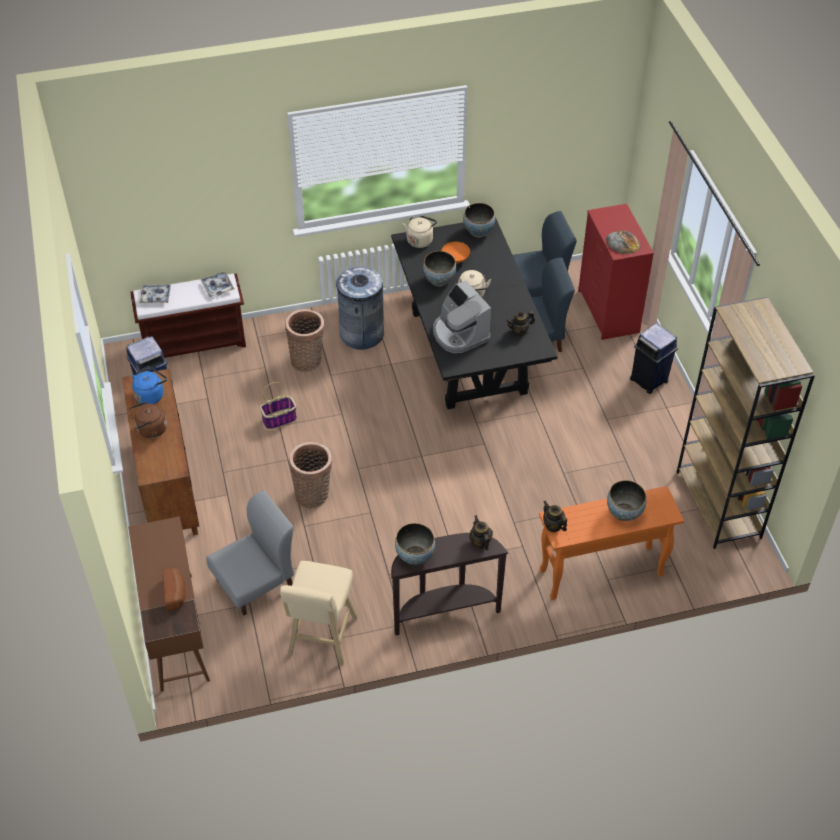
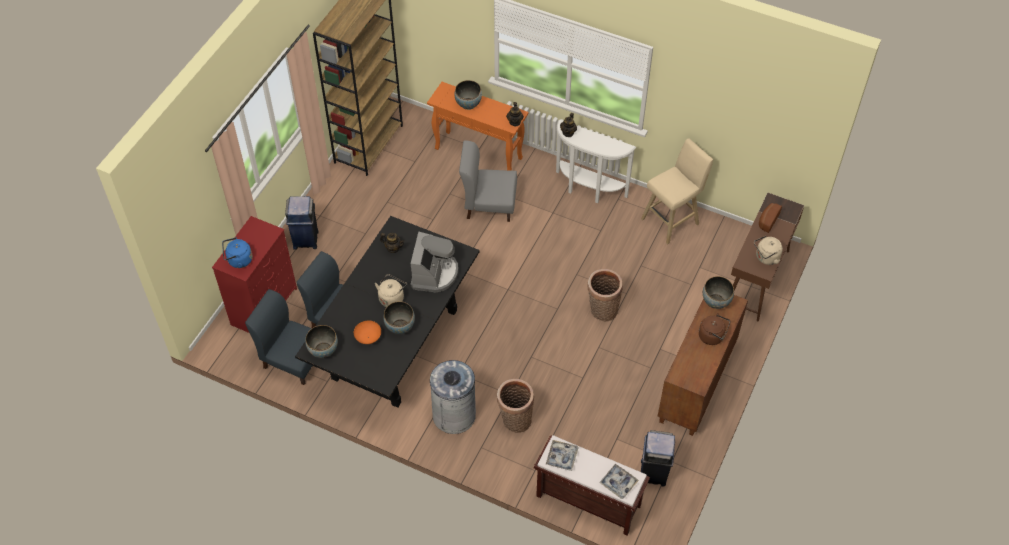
camera: 140 degrees left, 5 degrees up
(151, 395) = (693, 365): blue kettle -> blue kettle (238, 260)
(256, 583) = (686, 277): grey chair -> grey chair (489, 205)
(279, 419) = (578, 383): basket -> none
(415, 556) = (612, 148): bowl -> bowl (715, 302)
(420, 240) = (374, 374): beige kettle -> beige kettle (766, 258)
(444, 612) = (588, 190): brown console table -> white console table
(622, 243) = (259, 237): bread -> none

